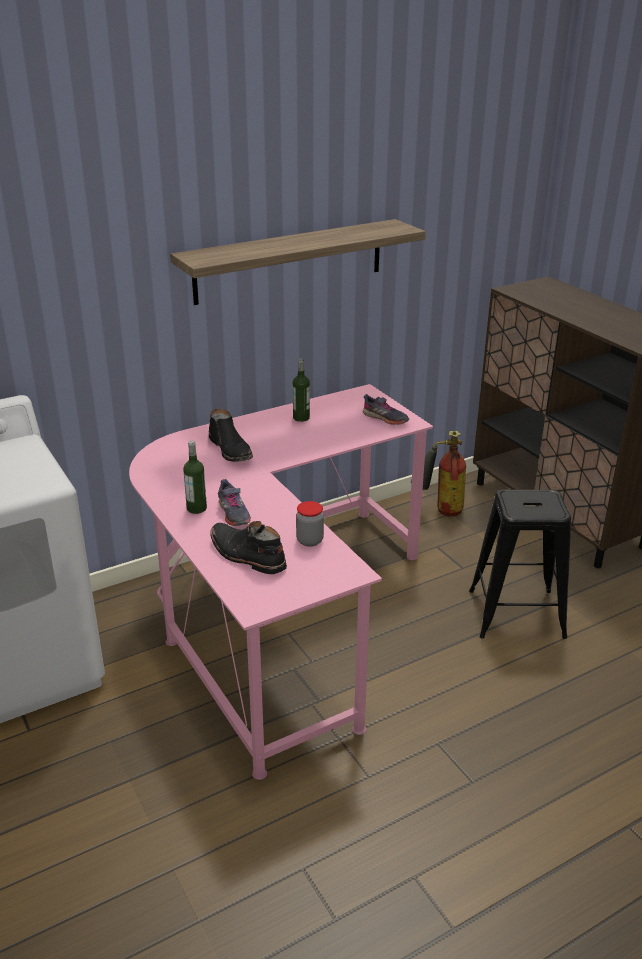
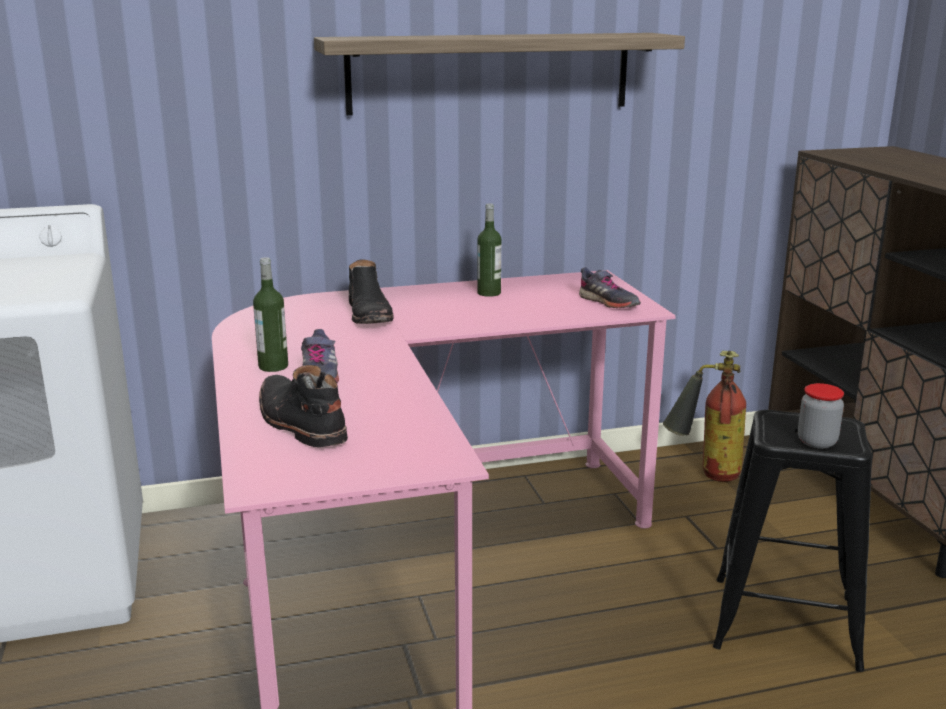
camera: 15 degrees right, 10 degrees down
(309, 540) = (406, 417): jar -> jar (817, 442)

